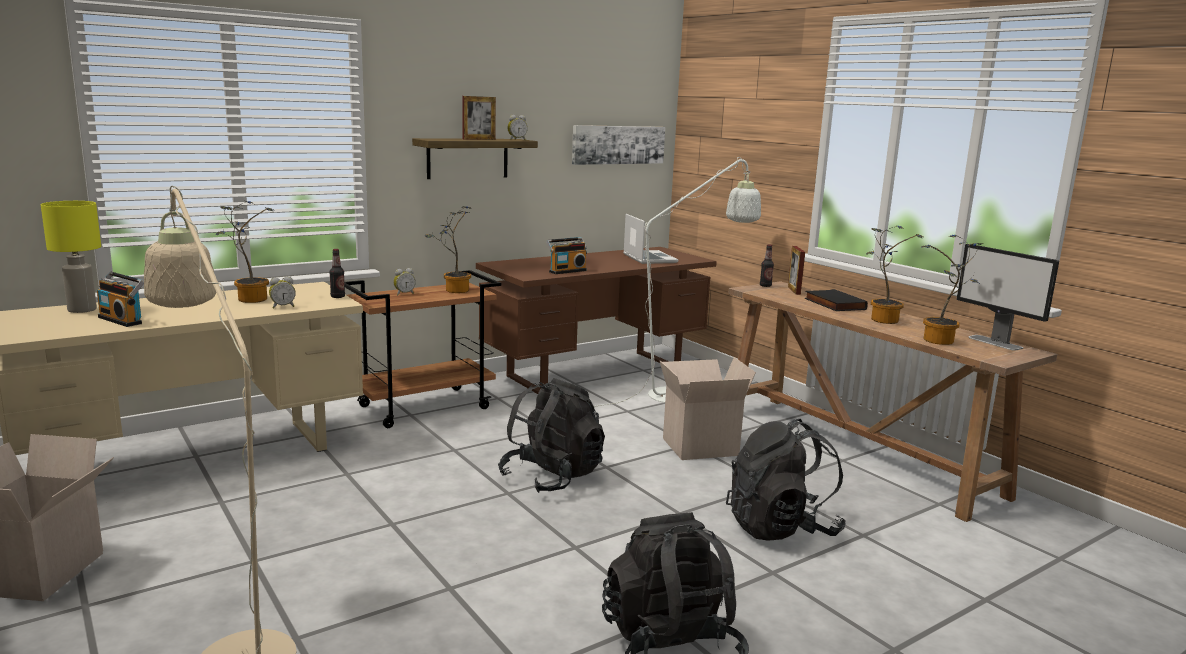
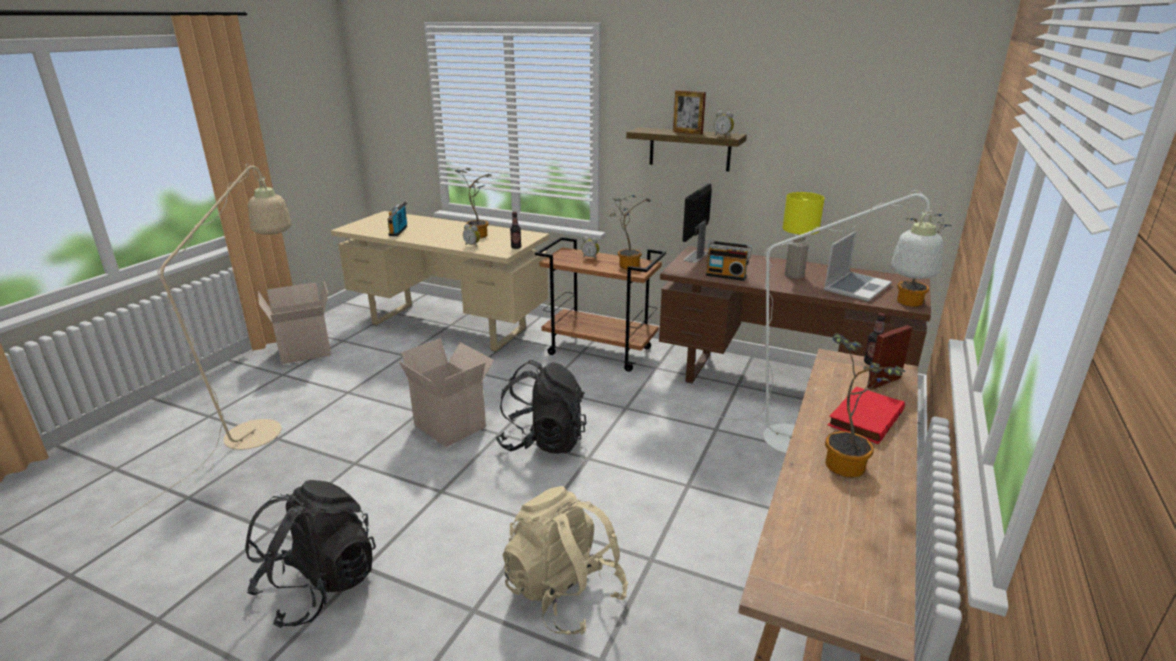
camera: 60 degrees right, 10 degrees up
(83, 310) = (408, 220): yellow table lamp -> yellow table lamp (794, 275)
(618, 144) = (880, 149): picture -> none
(700, 446) = (691, 492): cardboard box -> cardboard box (452, 425)
(781, 528) = (564, 593): black backpack -> beige backpack
(833, 304) = (864, 418): black book -> red book
(941, 342) = (799, 527): potted plant -> potted plant (907, 303)
(995, 343) = (877, 581): monitor -> monitor (695, 256)

